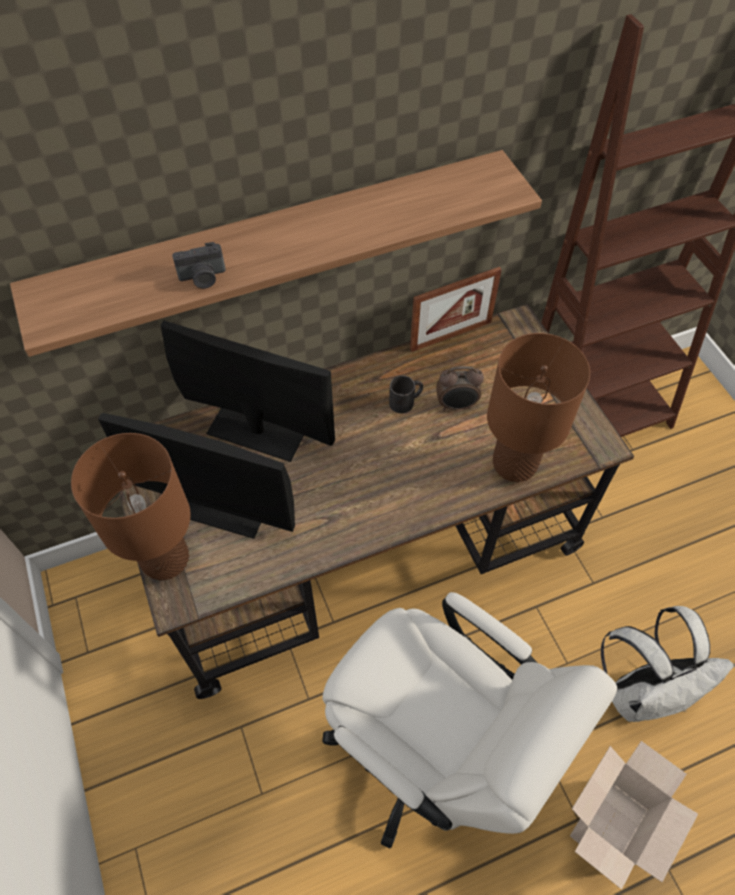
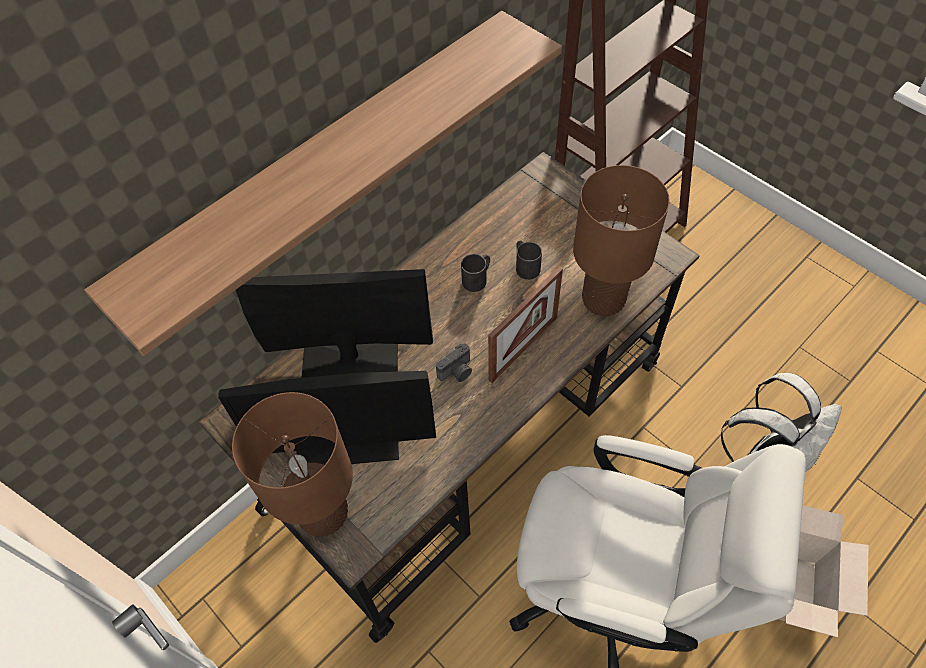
camera: 20 degrees left, 0 degrees up
(203, 278) = (285, 217): camera -> camera (457, 372)
(451, 335) = (488, 204): picture frame -> picture frame (523, 348)
(456, 405) = (525, 266): alarm clock -> black mug

